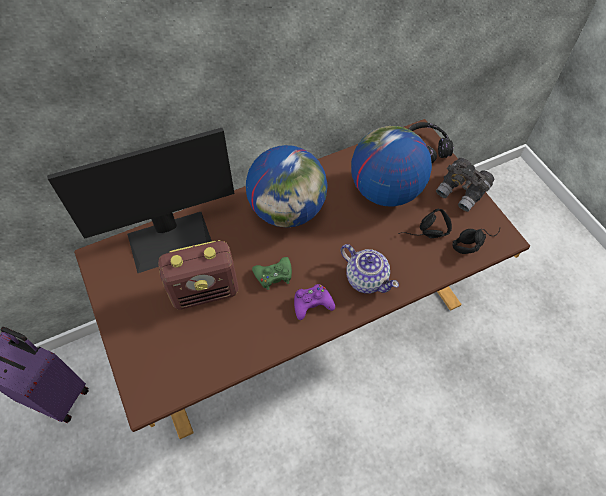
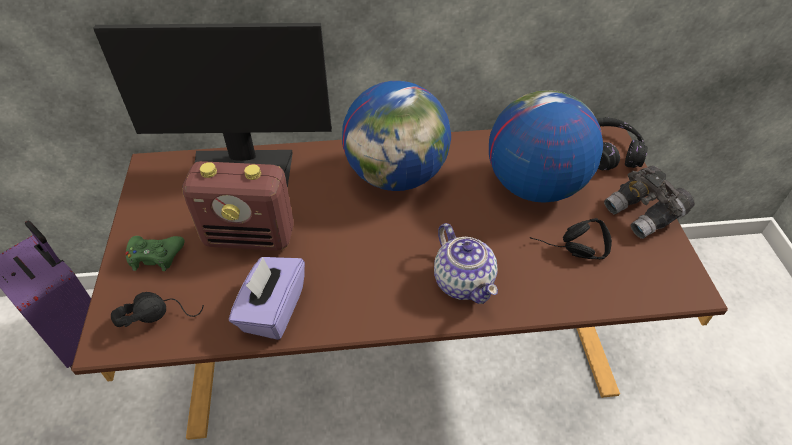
camera: 20 degrees right, 10 degrees down
(249, 341) = (272, 310): none -> purple tissue box
(274, 275) = (343, 243): green game controller -> green game controller (155, 256)
(312, 304) = (376, 291): purple game controller -> none
(473, 240) = (639, 277): black headphones -> black headphones (161, 314)

